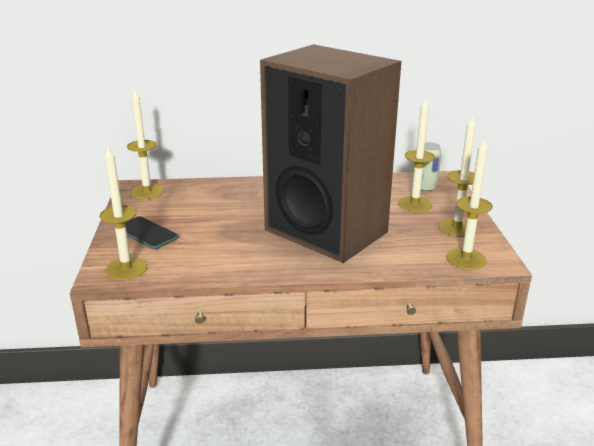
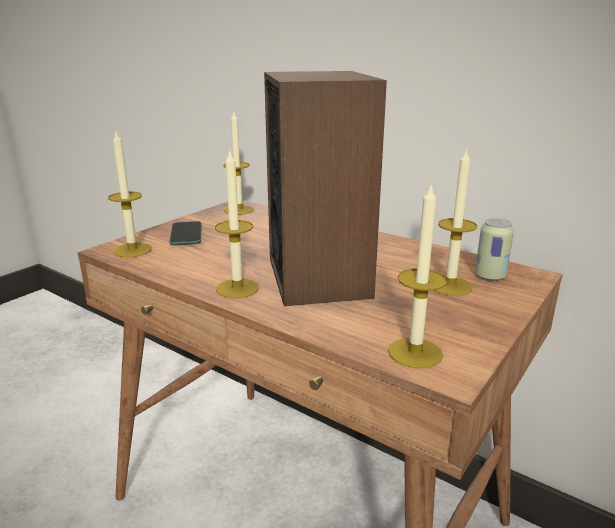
camera: 40 degrees right, 5 degrees down
(457, 227) = (459, 322): candle -> candle (237, 288)

